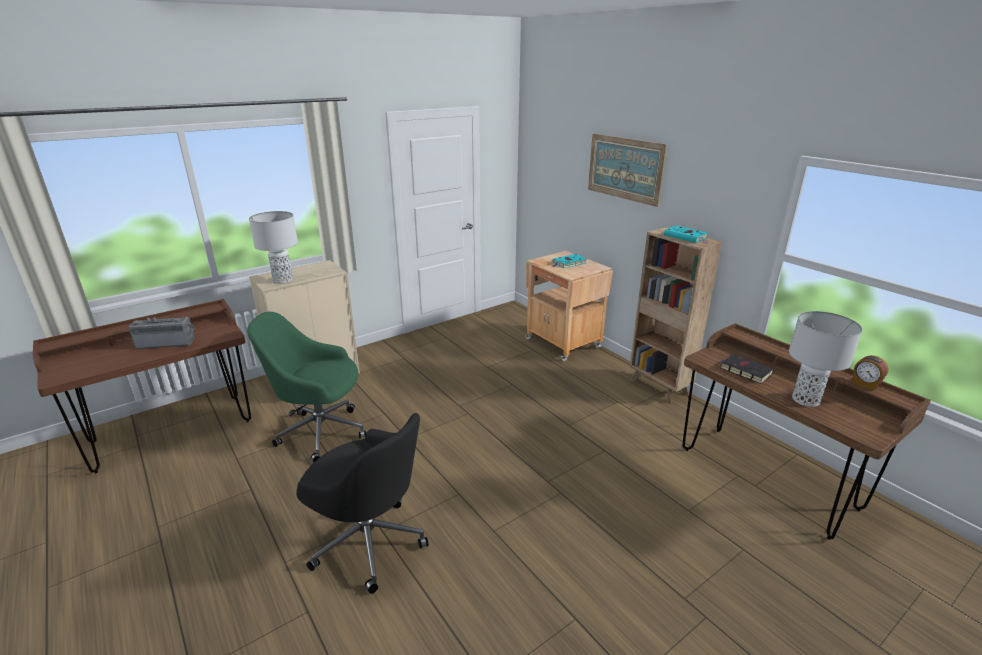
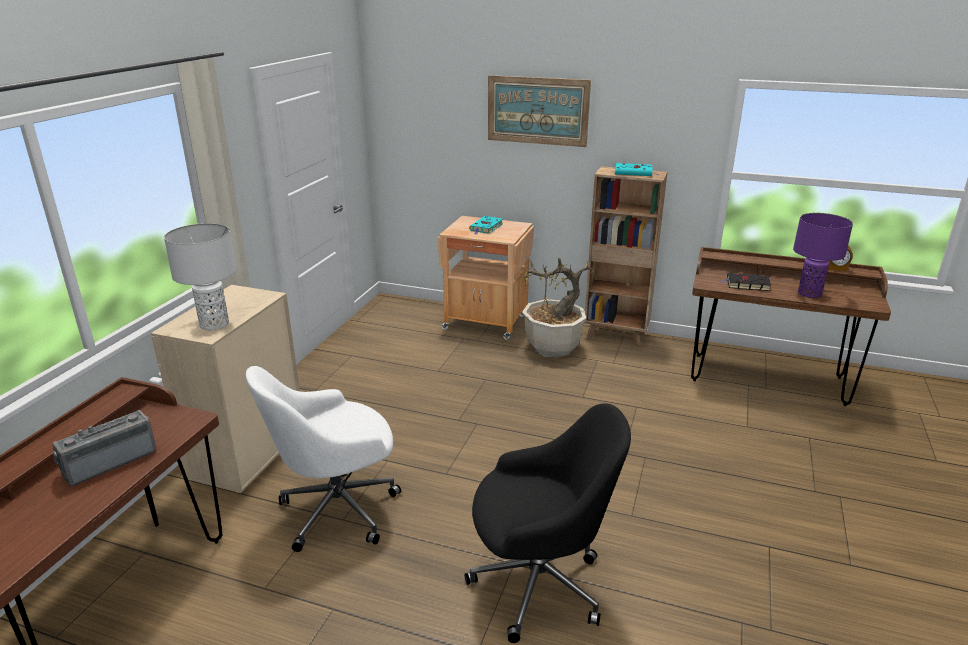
camera: 35 degrees left, 0 degrees up
(321, 433) = (337, 512): green office chair -> white office chair
(591, 379) = (552, 348): none -> potted plant
(805, 400) = (810, 293): white table lamp -> purple table lamp

